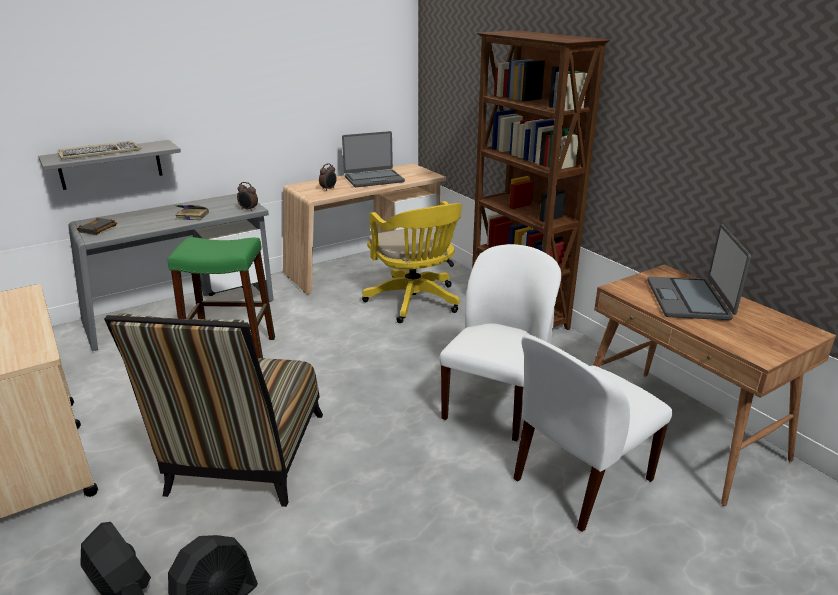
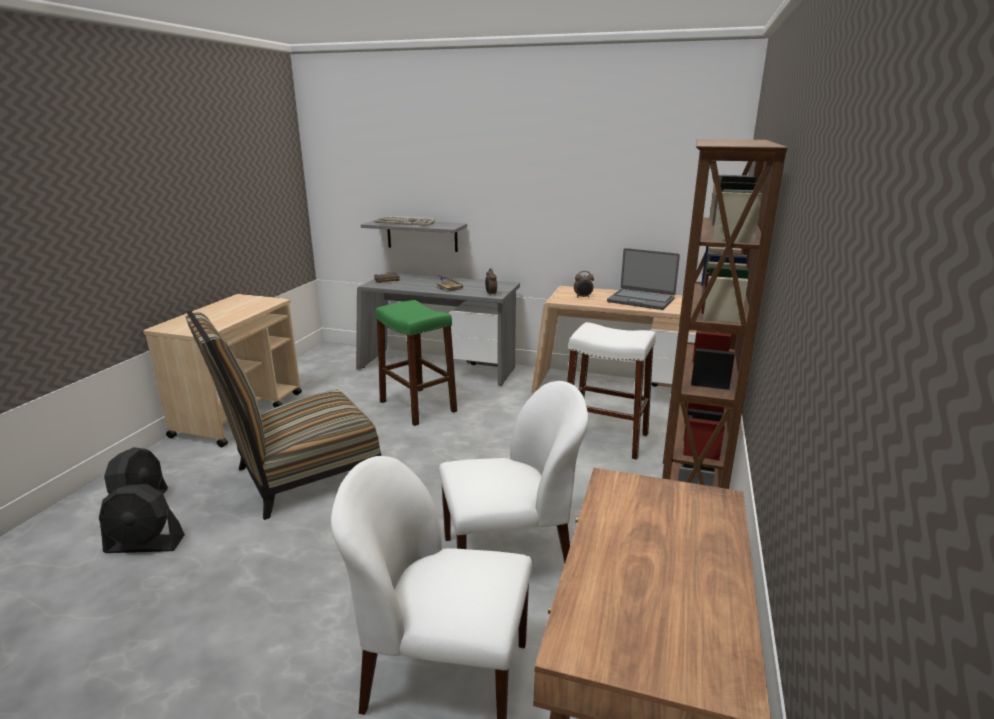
camera: 50 degrees right, 5 degrees down
(415, 302) = (605, 438): yellow office chair -> white stool
(689, 299) = (662, 539): laptop -> none

